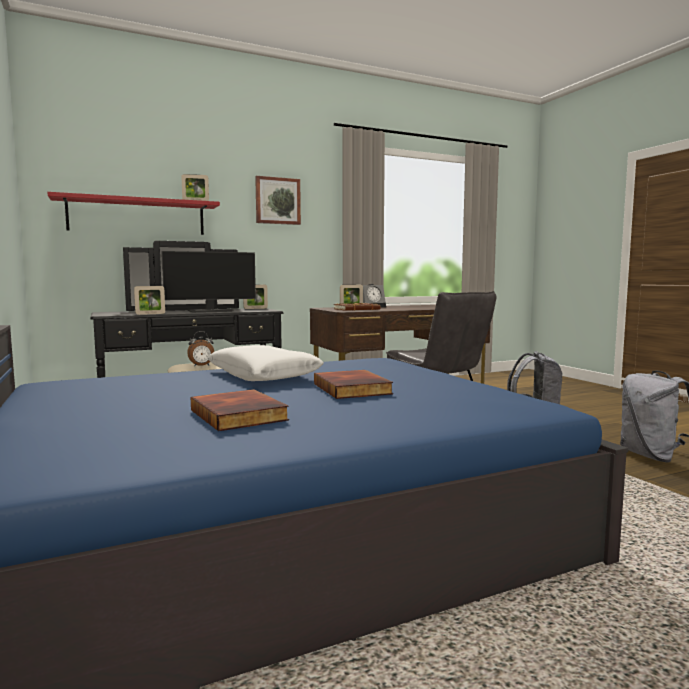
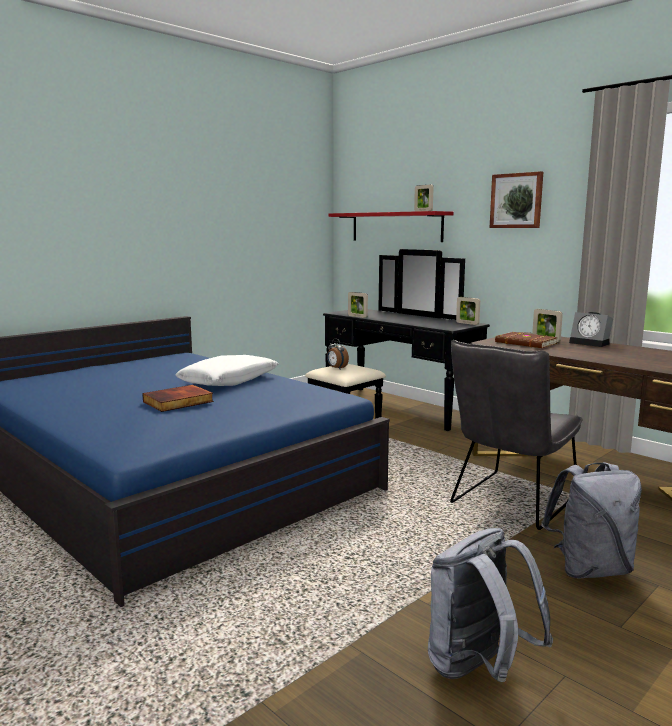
camera: 70 degrees right, 5 degrees up
(211, 311) = (410, 320): monitor -> none
(240, 415) = (100, 392): book -> none

